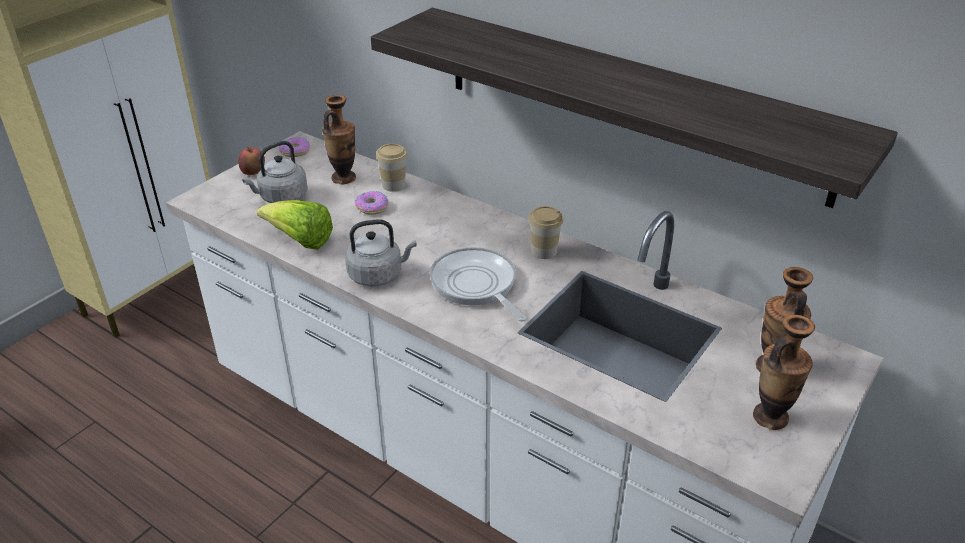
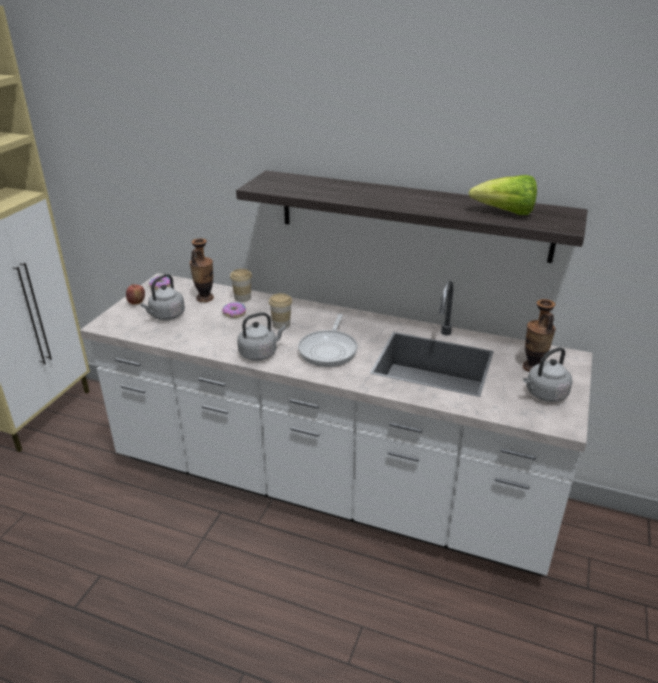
camera: 15 degrees left, 5 degrees down
(301, 241) = (194, 340): lettuce -> lettuce (505, 213)
(476, 285) = (329, 350): frying pan -> frying pan turned 120 degrees counterclockwise
(544, 251) = (363, 324): cup -> cup (281, 324)
(770, 417) = (544, 394): vase -> grey kettle

